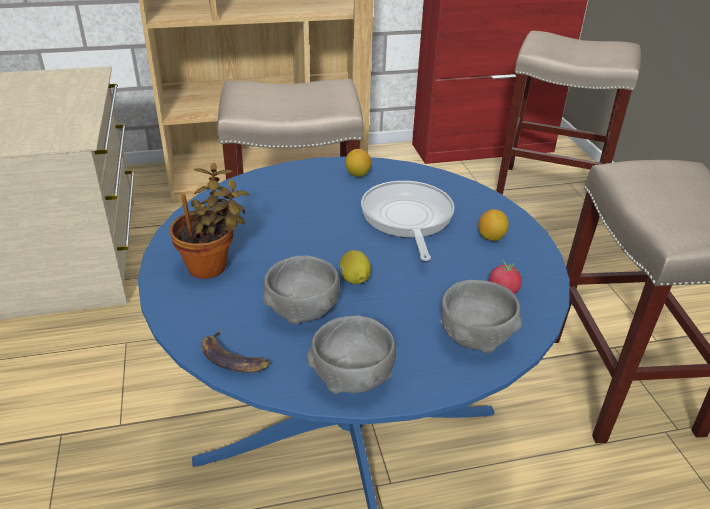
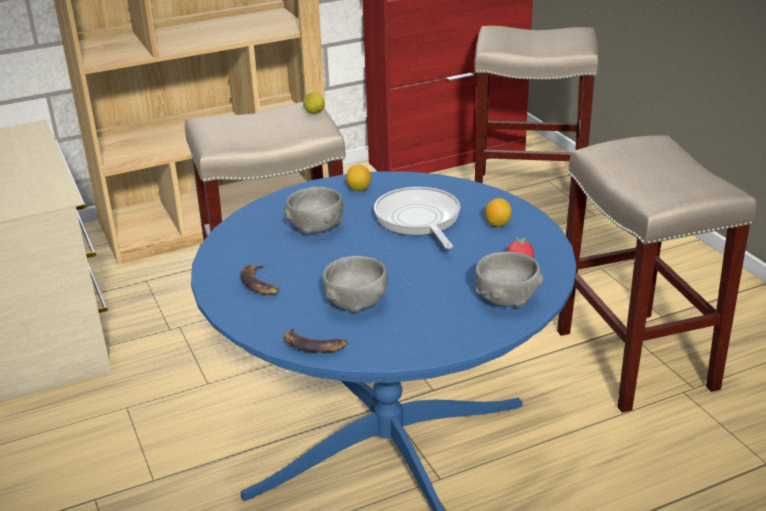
camera: 10 degrees left, 5 degrees down
(212, 267) = (260, 283): potted plant -> banana
(352, 378) = (417, 342): grey bowl -> grey bowl (316, 228)
(354, 280) = (391, 274): lemon -> lemon (314, 113)

